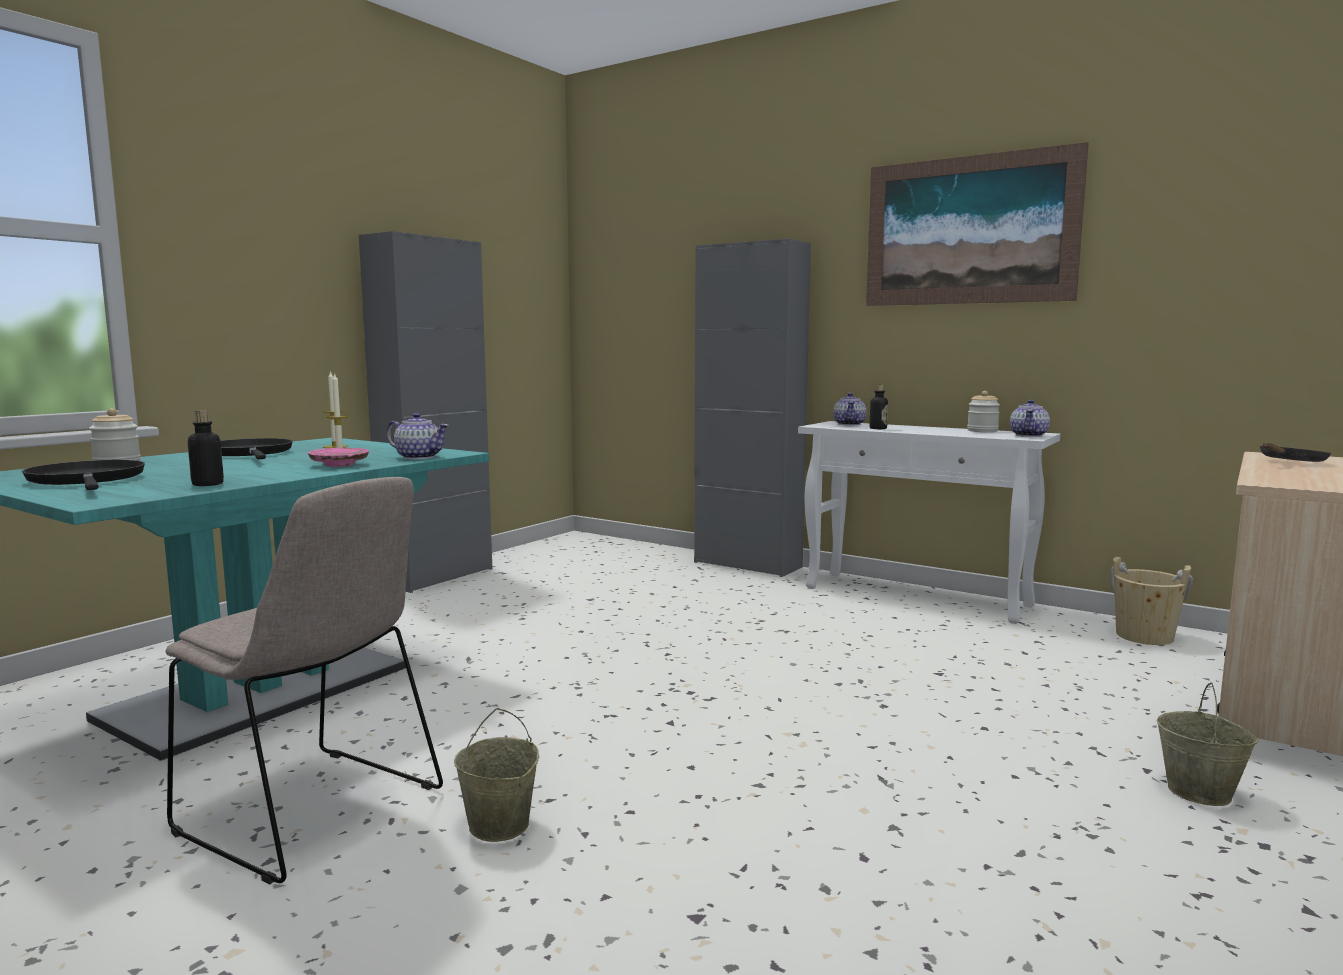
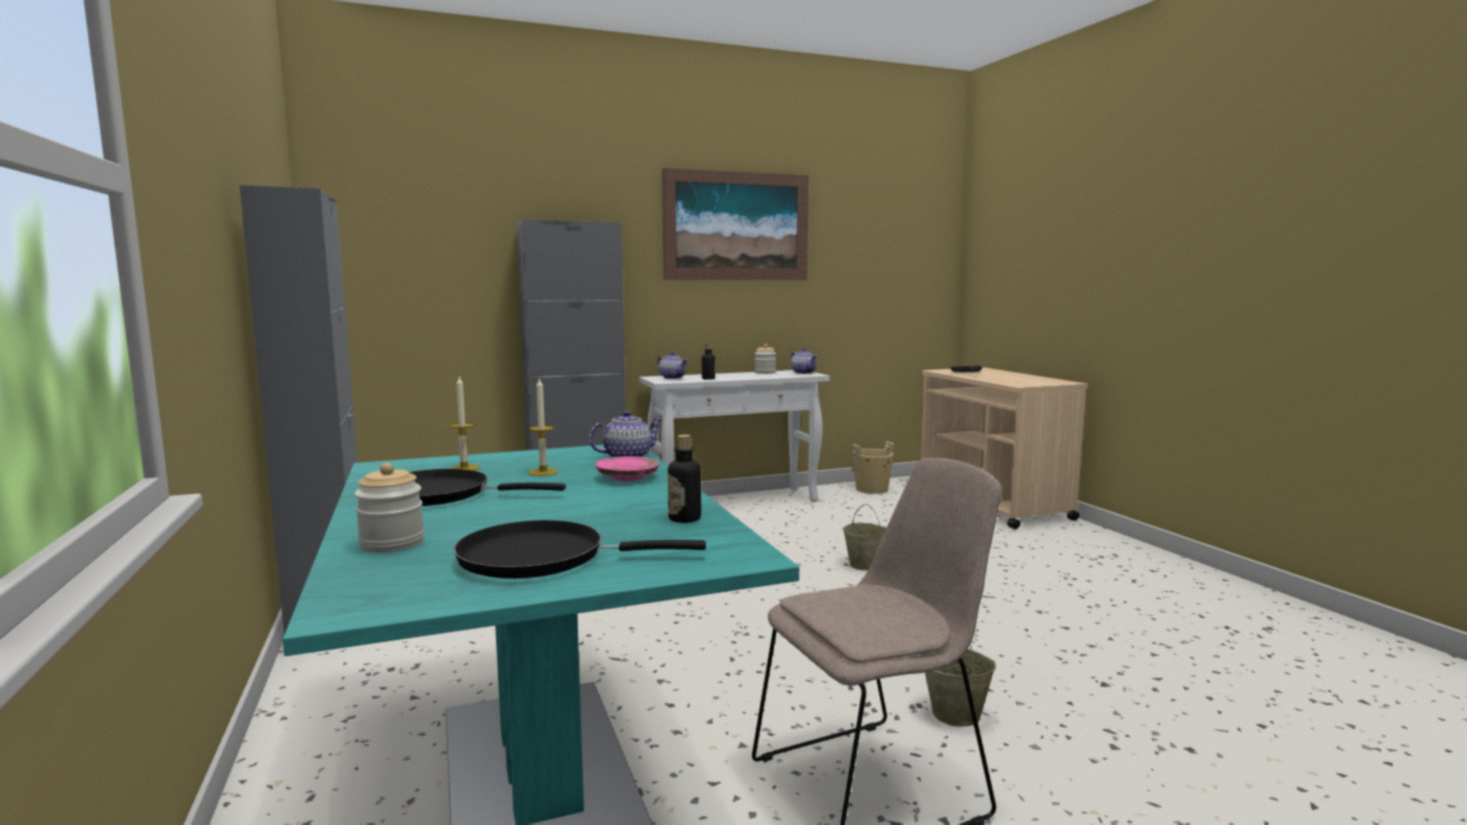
camera: 55 degrees left, 0 degrees up
(1200, 792) = (1049, 547): beige bucket -> beige bucket (865, 565)

